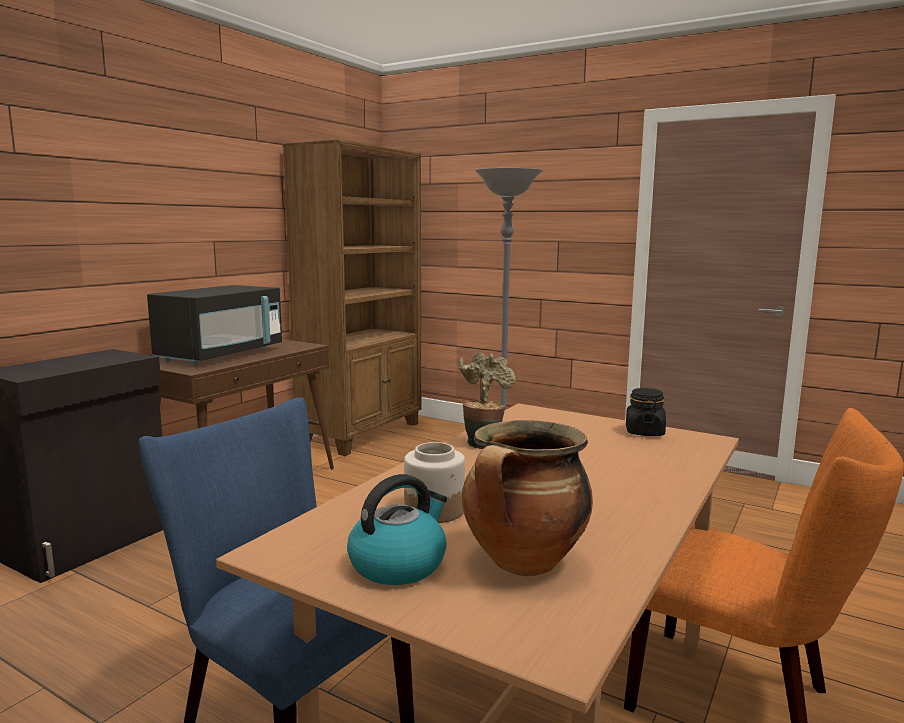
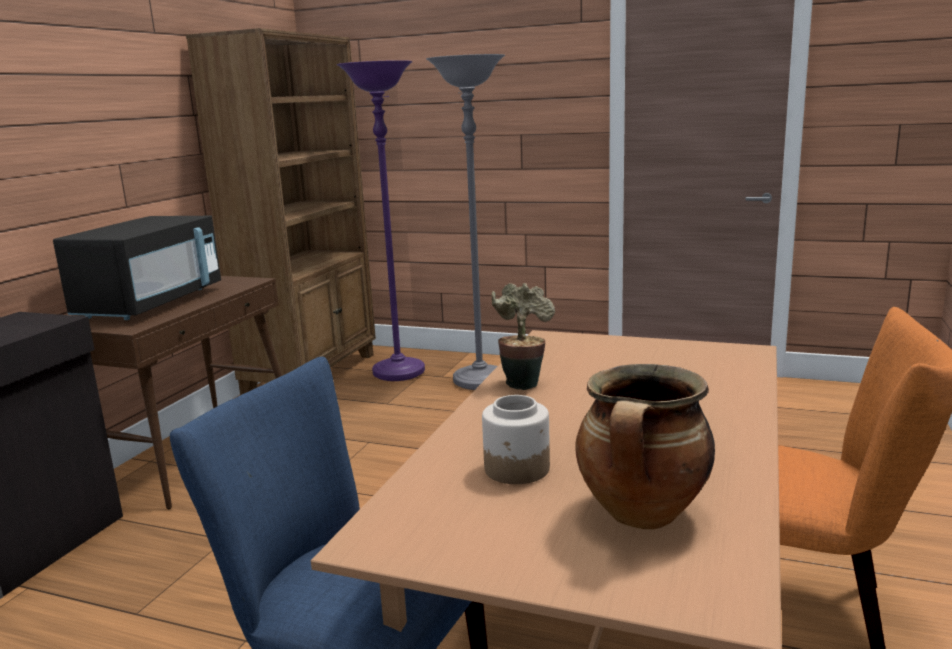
camera: 10 degrees left, 5 degrees up
(398, 564) = (515, 535): kettle -> none
(434, 440) = (399, 372): none -> purple floor lamp
(644, 432) = (681, 350): black jar -> none

